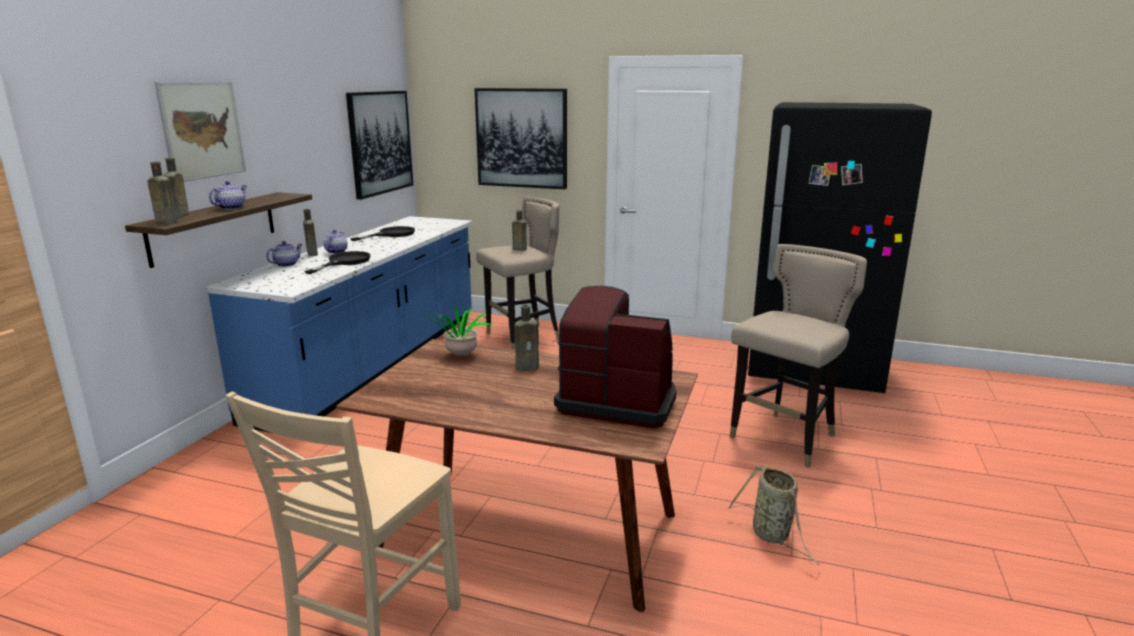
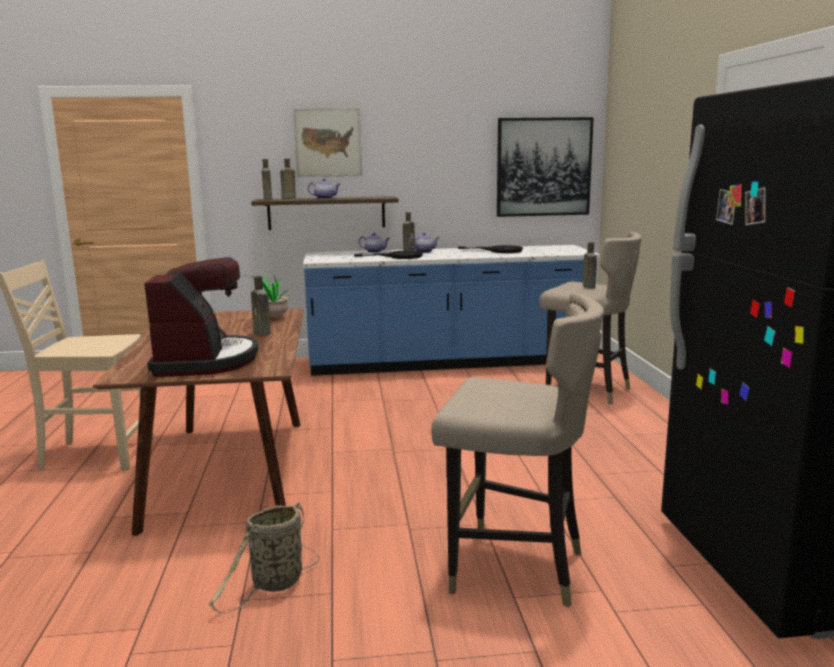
camera: 65 degrees right, 5 degrees down
(521, 138) = (656, 165): picture -> none

